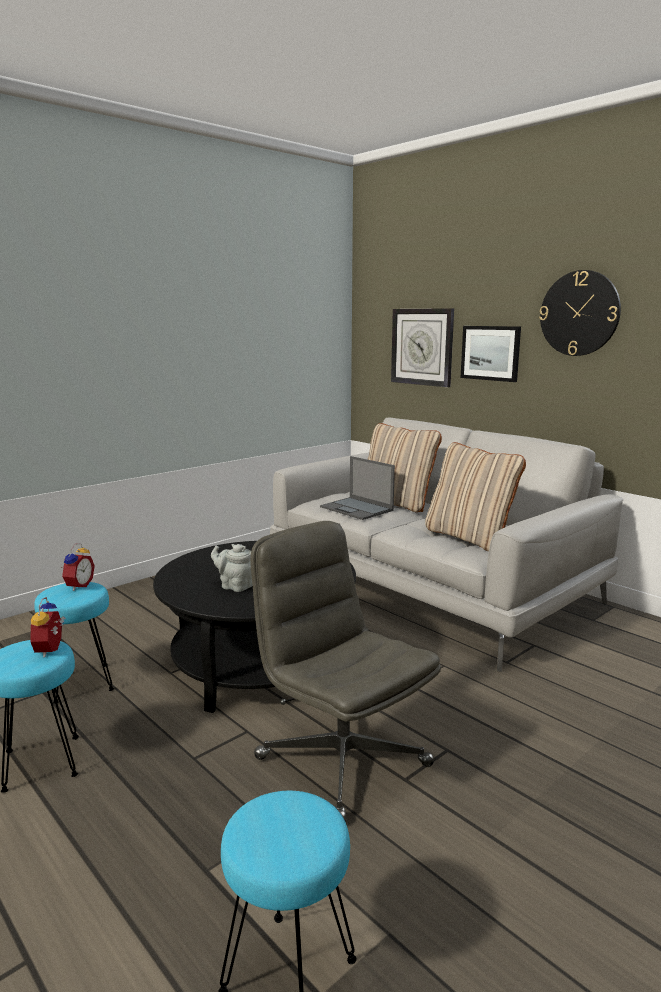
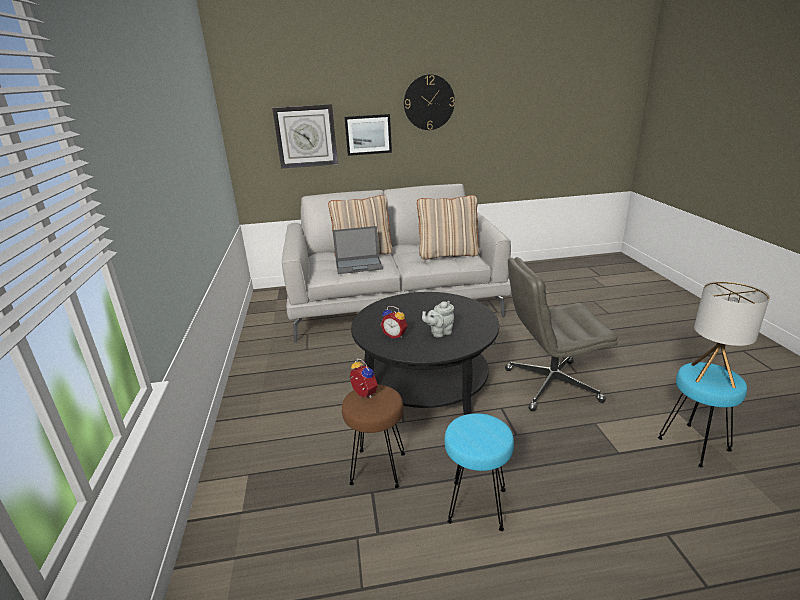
camera: 55 degrees left, 10 degrees up
(52, 650) = (479, 419): alarm clock -> alarm clock (395, 335)
(81, 682) = (377, 468): turquoise stool -> brown stool
(286, 828) = (712, 375): none -> table lamp

